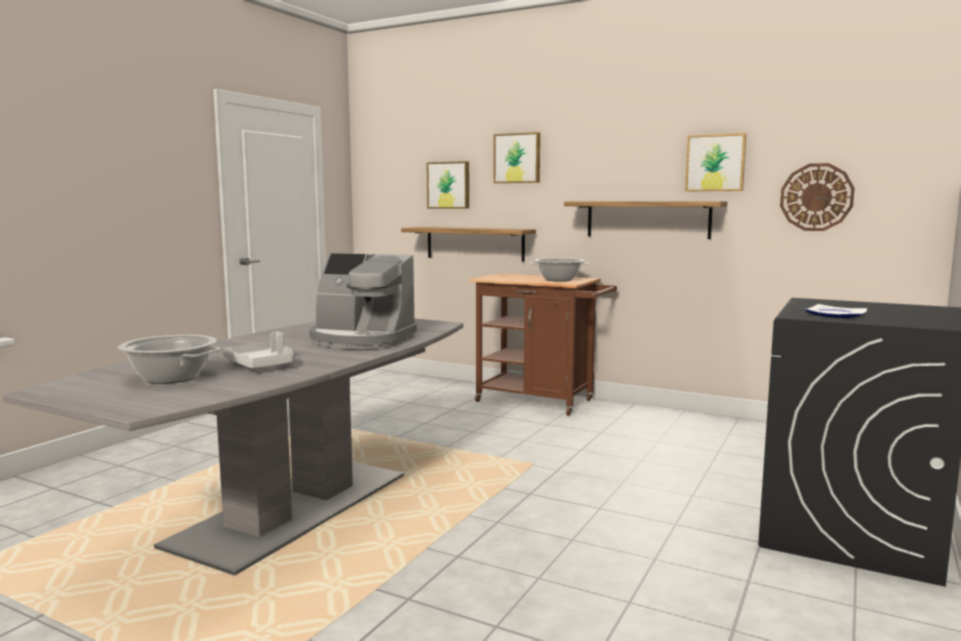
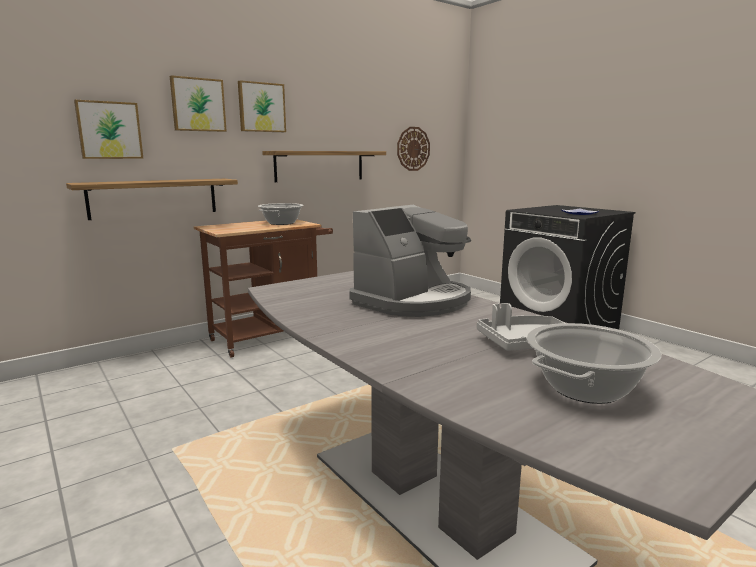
camera: 65 degrees left, 5 degrees up
(715, 163) = (361, 122): picture -> picture (261, 107)

